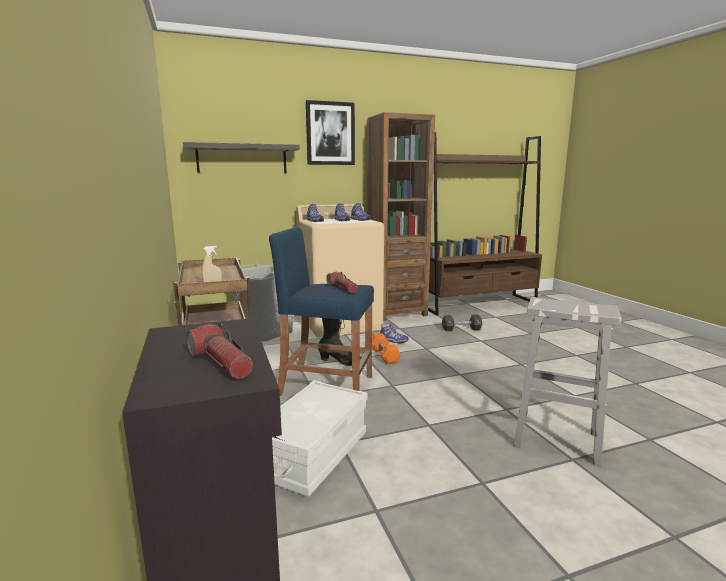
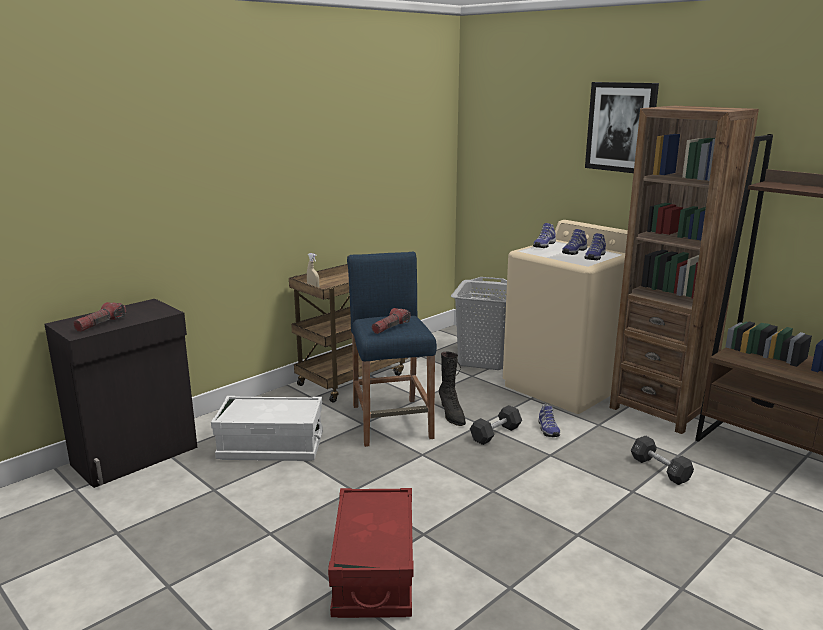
camera: 65 degrees right, 5 degrees up
(242, 159) = (518, 153): shelf -> none
(384, 355) = (495, 434): orange dumbbell -> black dumbbell
(554, 439) = (374, 573): white stool -> red storage box

